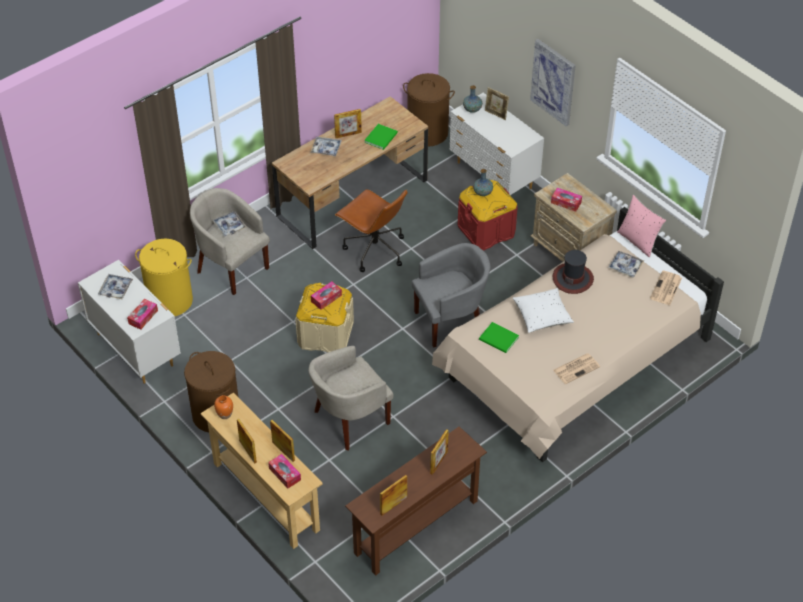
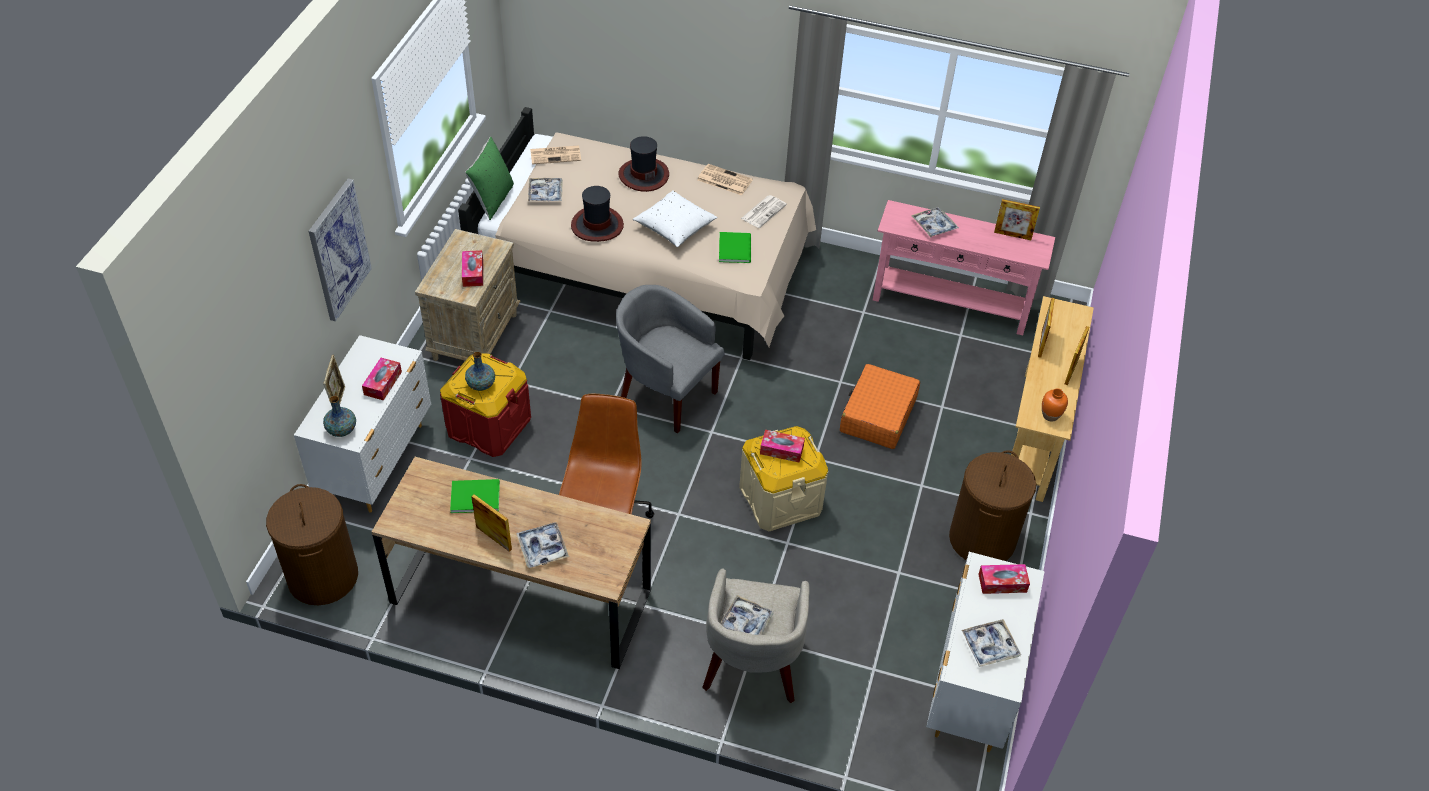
camera: 125 degrees left, 0 degrees up
(170, 300) = (865, 702): yellow laundry basket -> none
(285, 474) = (1064, 328): tissue box -> tissue box (383, 383)
(349, 420) = (878, 415): beige armchair -> orange suitcase
(416, 527) = (950, 304): brown console table -> pink console table
(439, 462) = (934, 225): picture frame -> tray
(526, 373) = (763, 211): none -> newspaper
(612, 326) = (643, 175): none -> hat
(638, 241) = (492, 200): pink pillow -> green pillow

